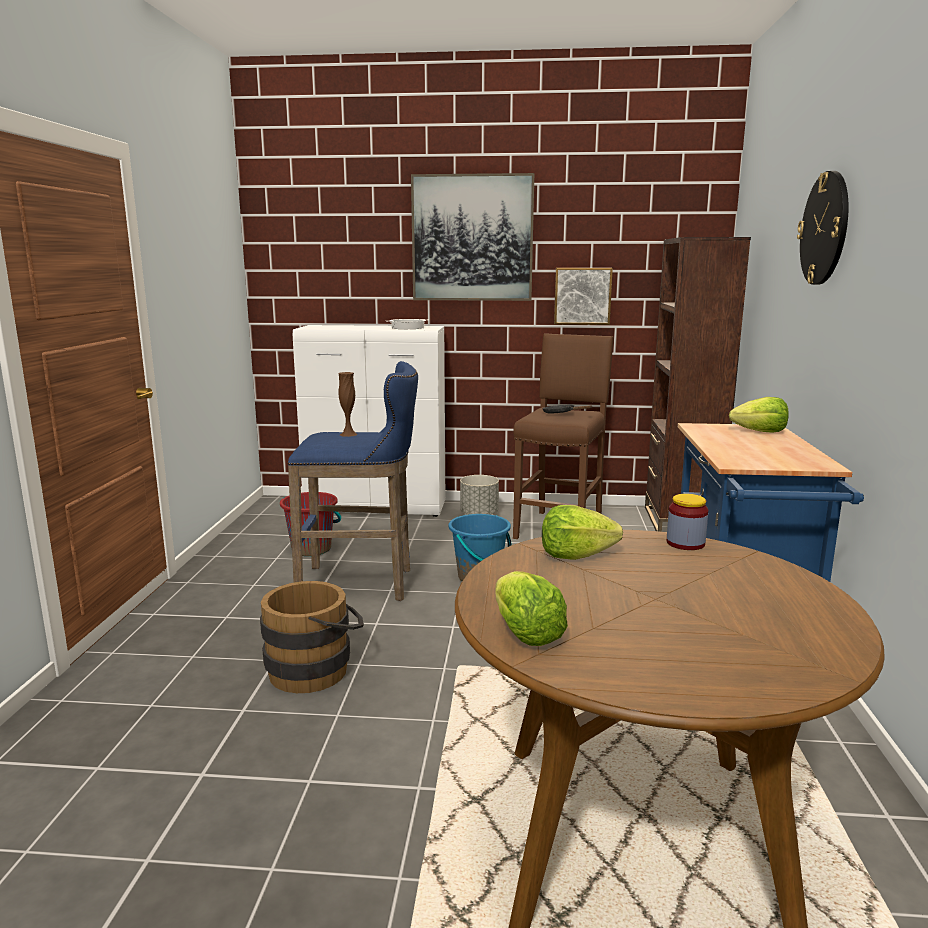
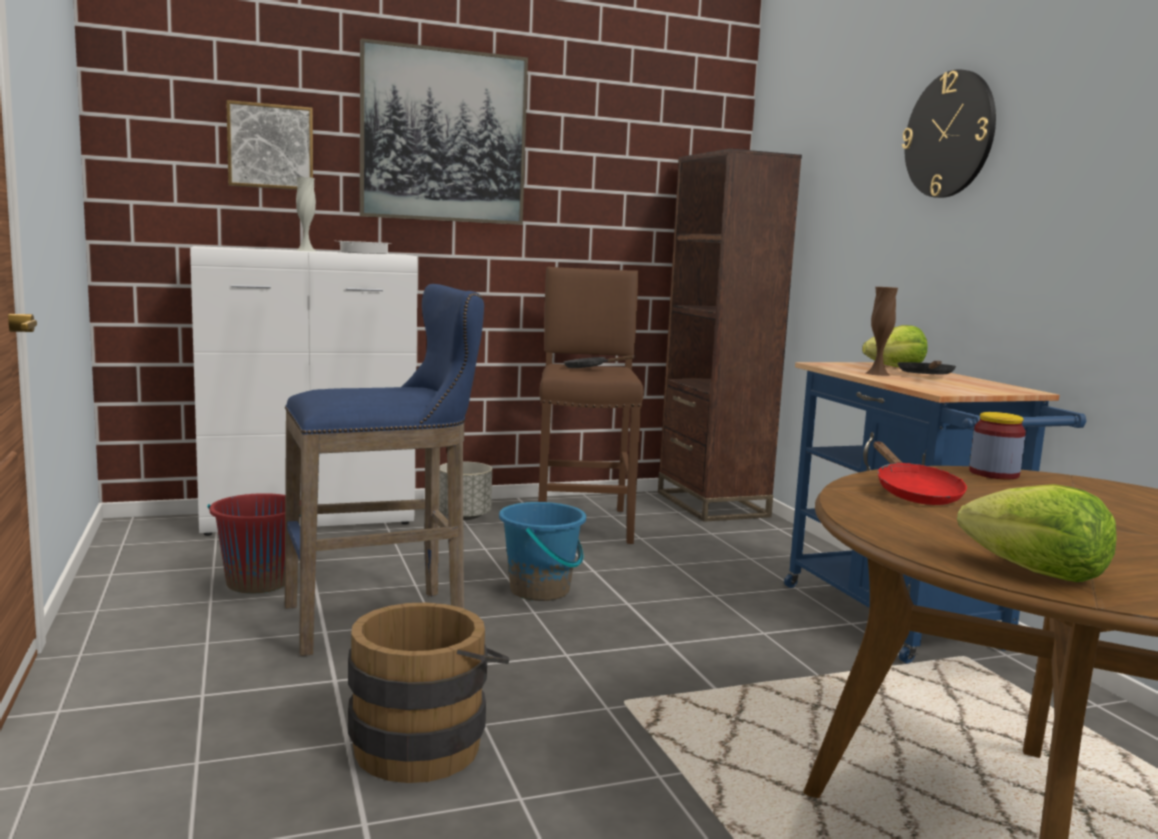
camera: 25 degrees left, 5 degrees down
(348, 434) = (374, 388): brown vase -> brown vase (877, 374)
(367, 328) = (306, 251): none -> white vase
(576, 555) = (913, 493): lettuce -> red frying pan
(582, 296) = (583, 222): picture -> picture (270, 147)
(764, 444) = (926, 376): none -> black frying pan

